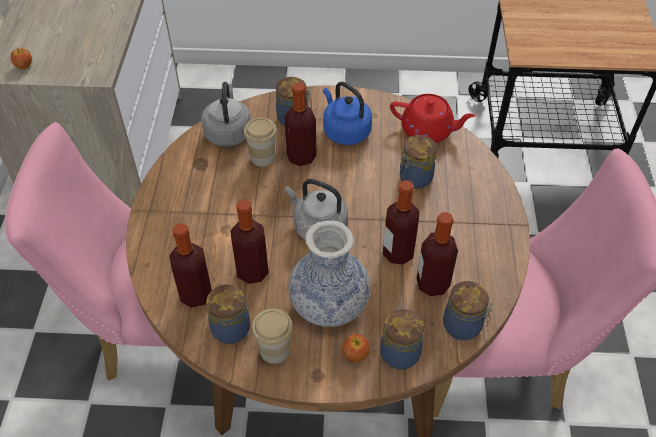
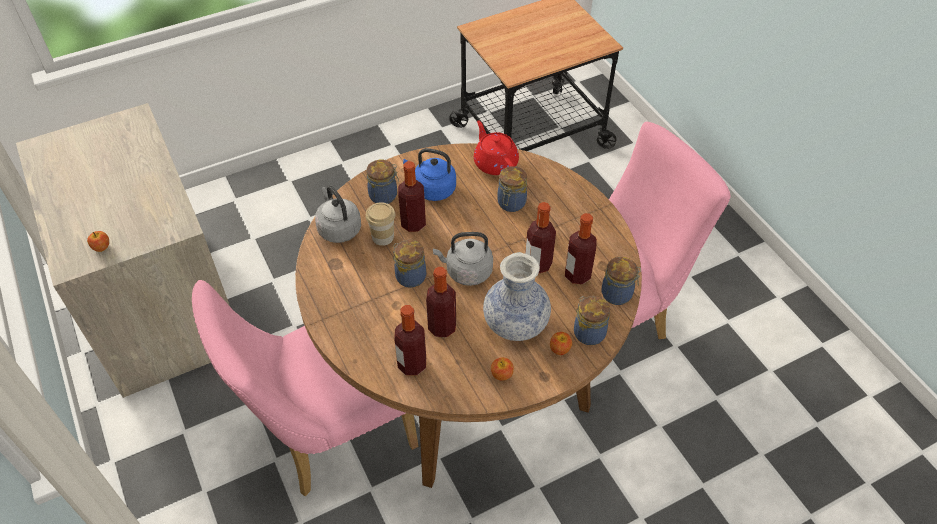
camera: 30 degrees left, 0 degrees up
(230, 327) = (456, 375): jar -> jar (409, 276)
(274, 350) = (501, 374): cup -> apple
(428, 131) = (495, 163): red teapot -> red teapot turned 105 degrees counterclockwise

